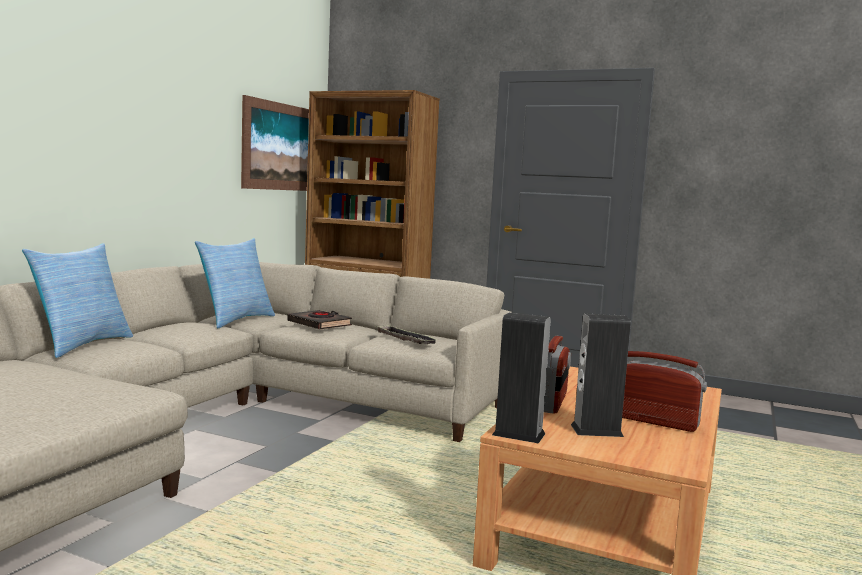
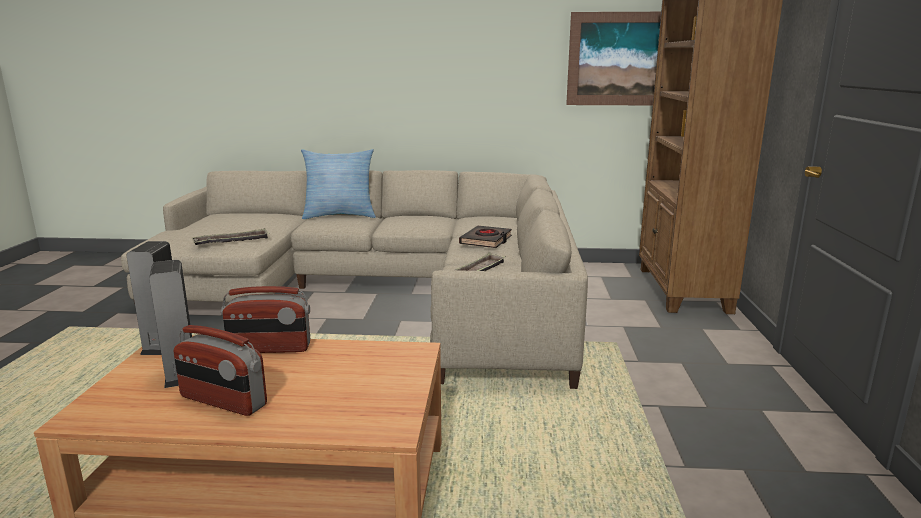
camera: 70 degrees right, 10 degrees up
(103, 393) = (231, 241): none -> tray
(235, 320) = (466, 222): pillow -> none
(654, 421) = (222, 401): radio -> radio turned 105 degrees clockwise

